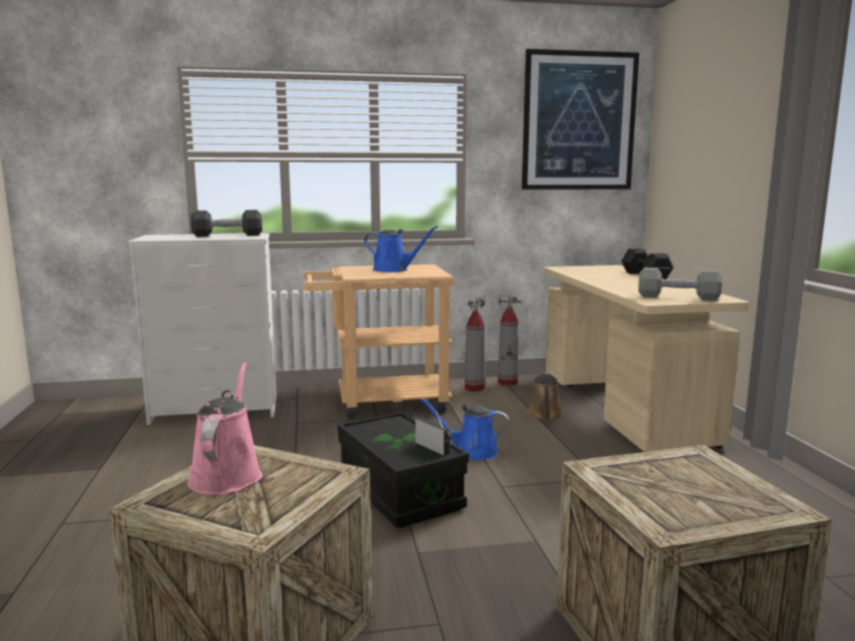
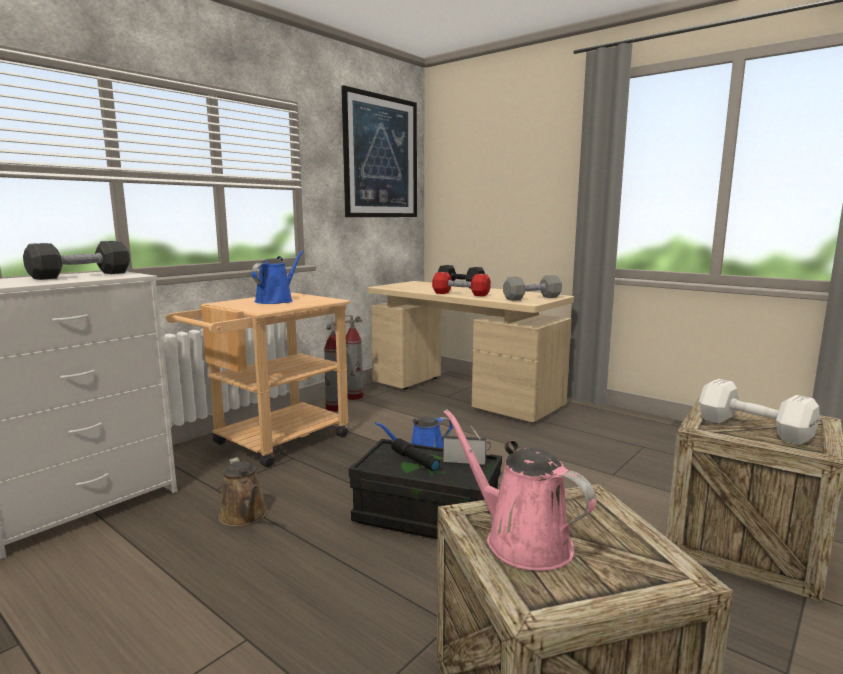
camera: 40 degrees left, 0 degrees up
(394, 270) = (276, 301): blue watering can -> blue watering can turned 45 degrees counterclockwise
(395, 435) = (414, 461): none -> black flashlight
(545, 415) = (424, 415): brown watering can -> brown watering can (244, 516)
(611, 284) = (461, 294): none -> red dumbbell
(658, 486) = (751, 428): none -> white dumbbell

